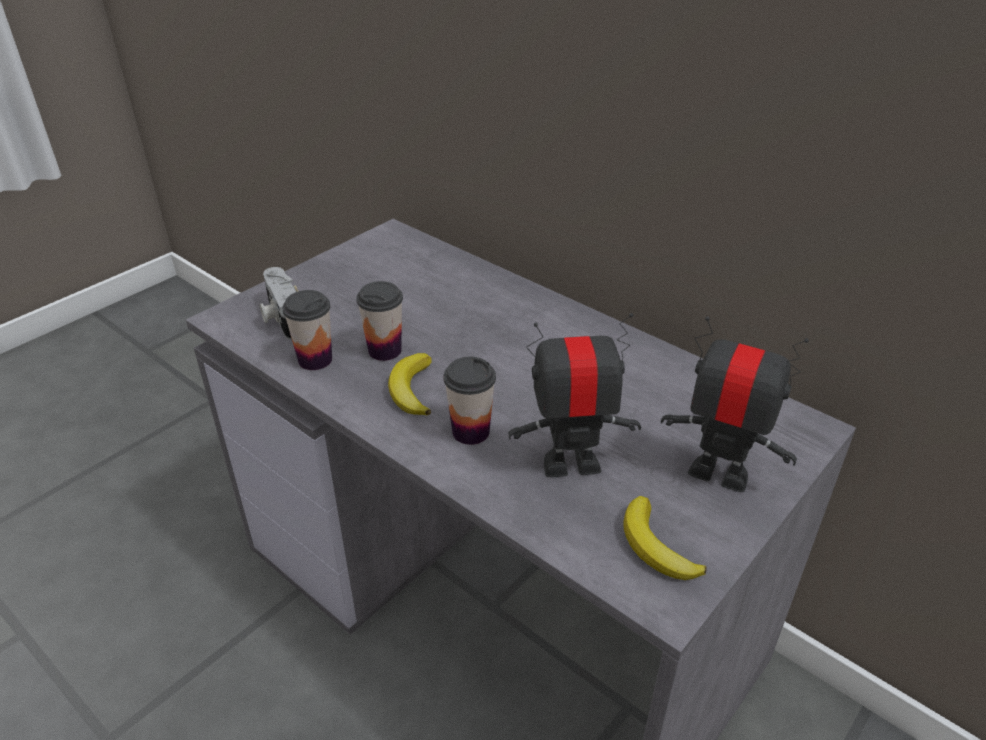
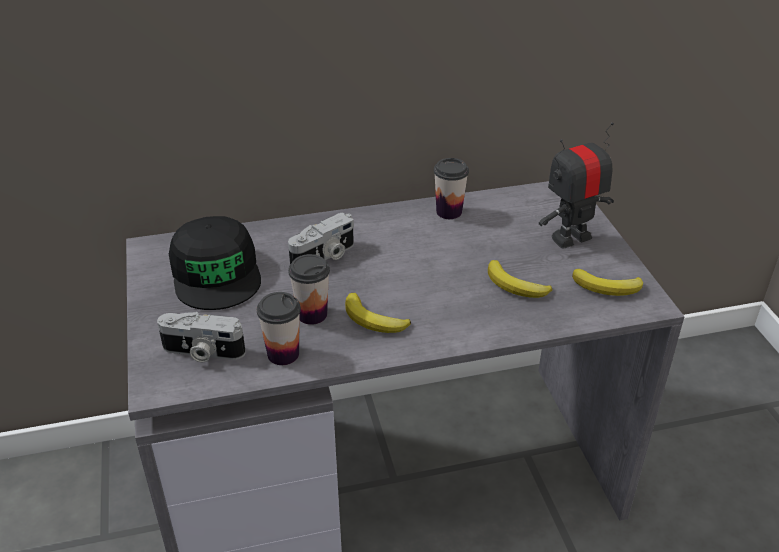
camera: 55 degrees left, 0 degrees up
(391, 277) = (216, 273): none -> black cap
(471, 431) = (446, 312): cup -> cup (449, 212)
(477, 319) = (324, 257): none -> camera
(571, 464) = (515, 286): toy robot -> banana

